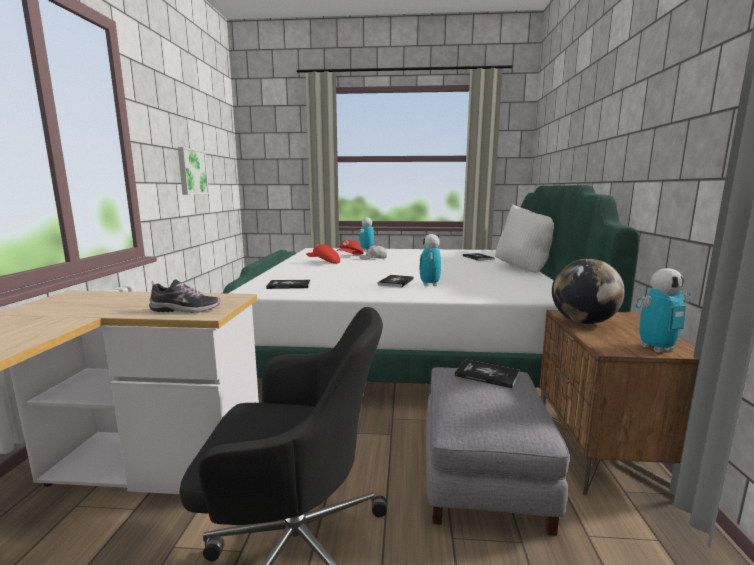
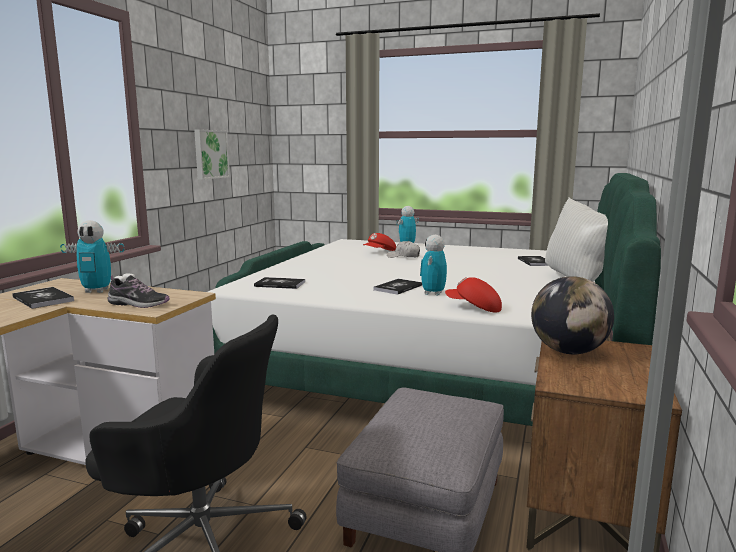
camera: 15 degrees right, 0 degrees up
(324, 262) = (342, 259): red cap -> red cap (473, 308)
(487, 375) = (441, 400): book -> book (43, 299)
(656, 348) = (617, 389): toy robot -> toy robot (97, 291)

